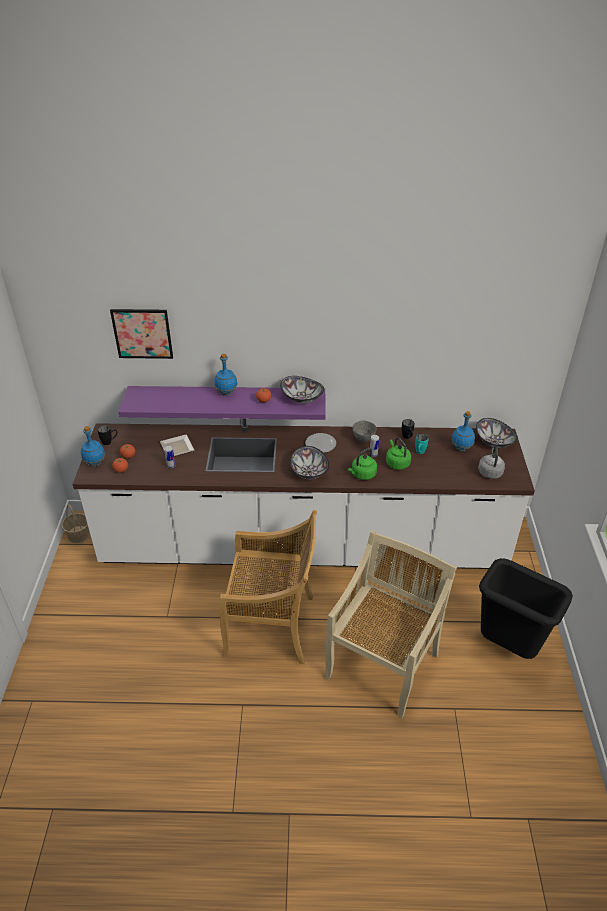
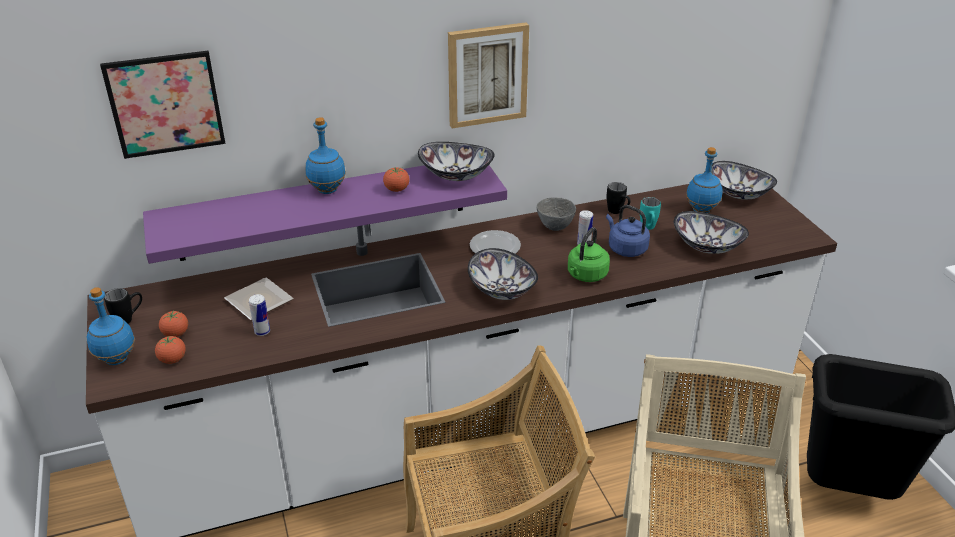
camera: 20 degrees left, 5 degrees down
(78, 534) = (79, 511): basket -> none
(329, 343) = (487, 74): none -> picture
(397, 463) = (625, 248): green kettle -> blue kettle
(448, 473) = (706, 247): none -> bowl
(490, 472) = (762, 232): grey kettle -> none

